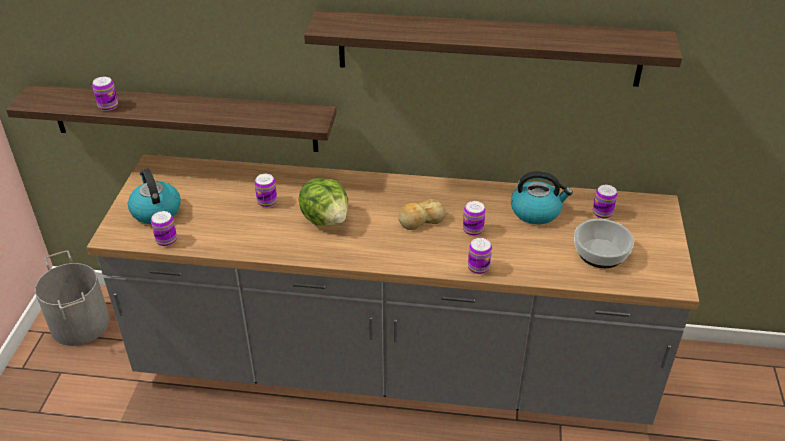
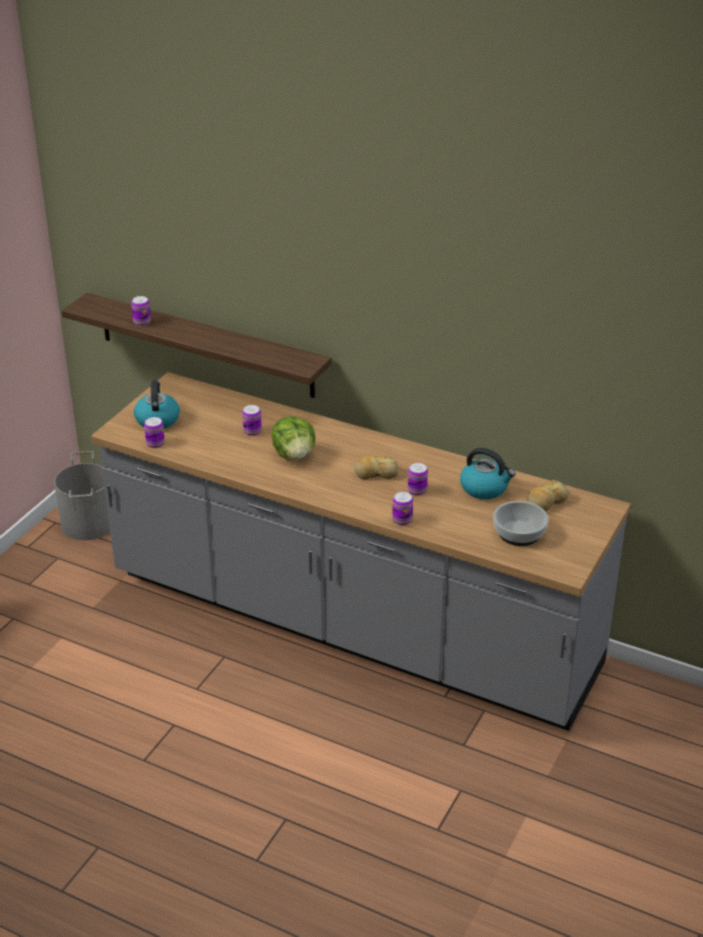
camera: 20 degrees right, 5 degrees down
(488, 48) = (459, 328): shelf -> none
(602, 213) = (546, 502): can -> bread

